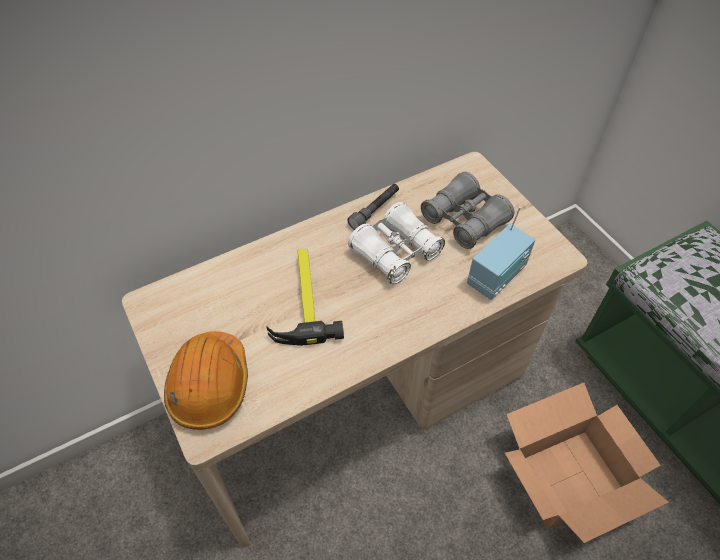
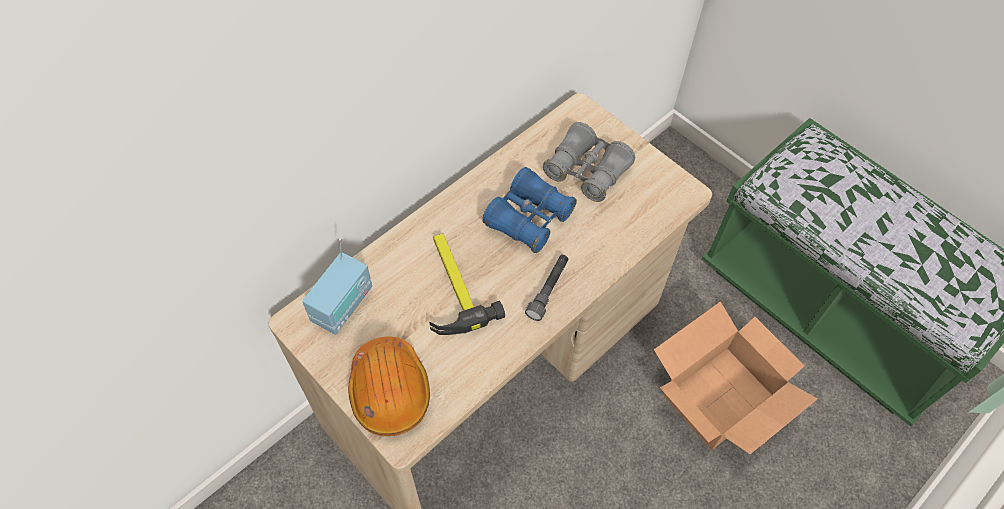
camera: 15 degrees left, 5 degrees up
(375, 210) = (496, 178): grey flashlight -> grey flashlight (548, 290)
(395, 252) = (529, 218): white binoculars -> blue binoculars
(497, 276) = (632, 224): radio -> radio (343, 305)

